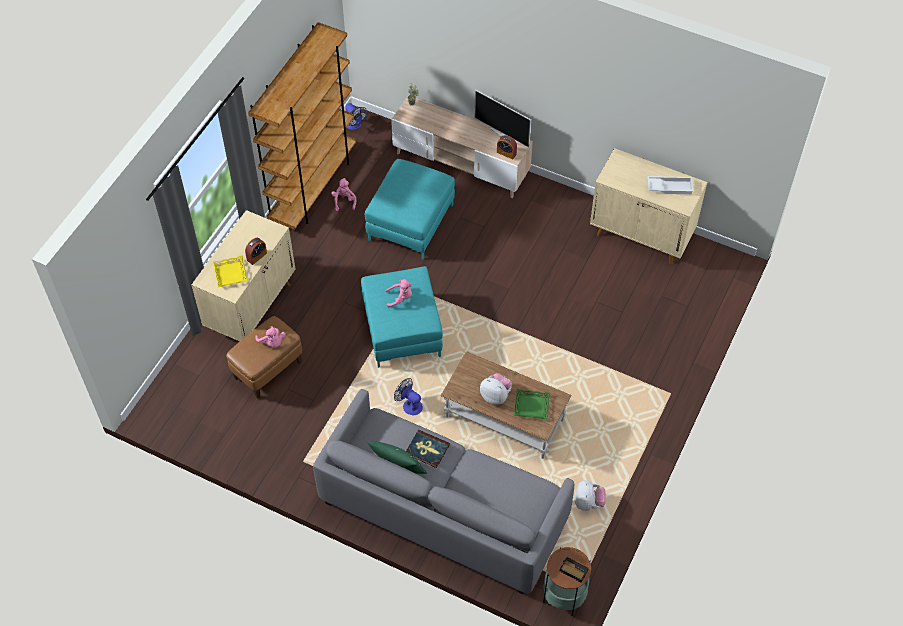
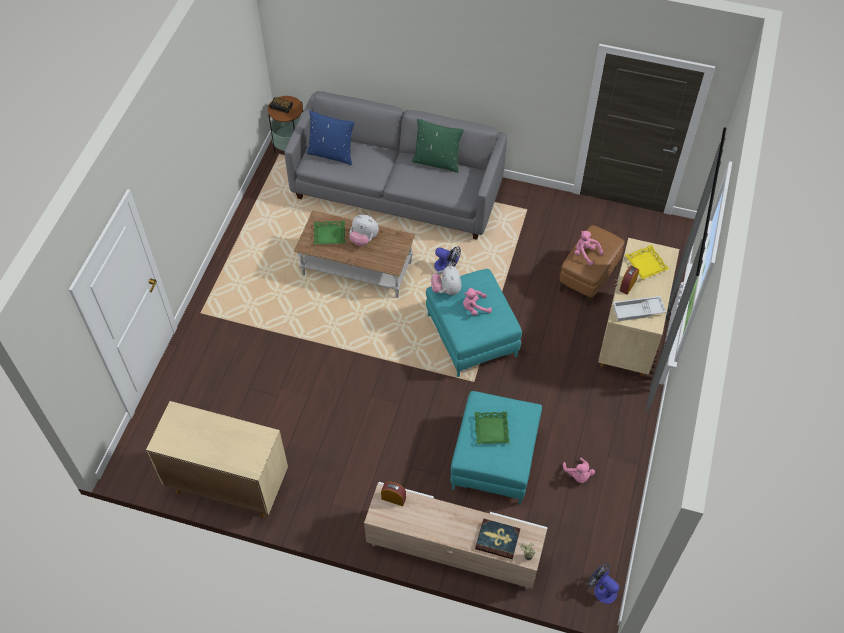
camera: 170 degrees right, 0 degrees up
(313, 187) = (620, 488): brown bookcase -> none
(414, 193) = (492, 429): none -> green tray
(427, 450) = (415, 178): book -> book (497, 539)
(503, 134) = (402, 526): television -> none
(518, 499) = (331, 153): none -> blue pillow
(588, 502) = (275, 212): plush toy -> plush toy (446, 290)
(670, 187) = (191, 435): white tray -> white tray (638, 311)

